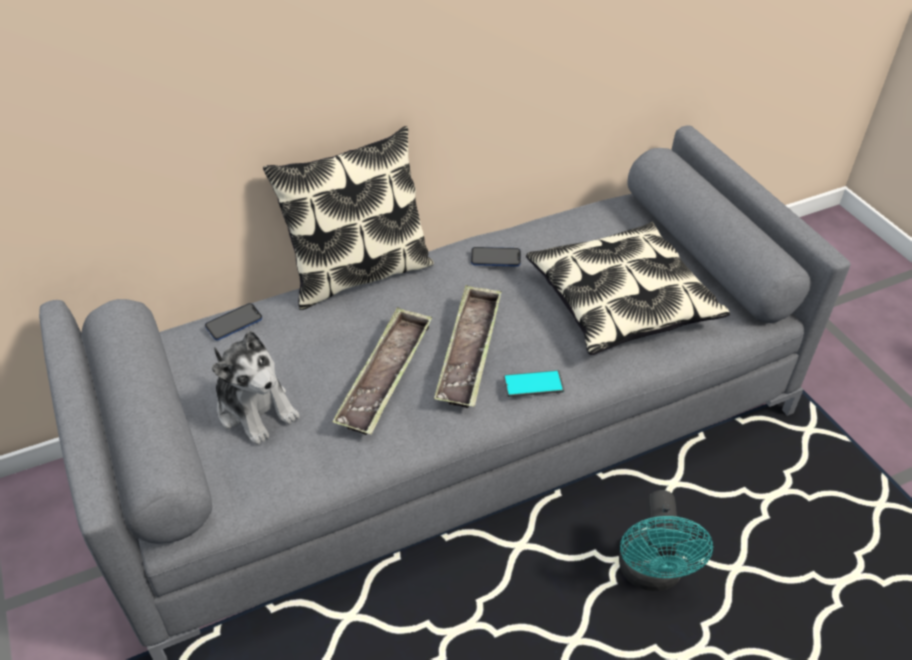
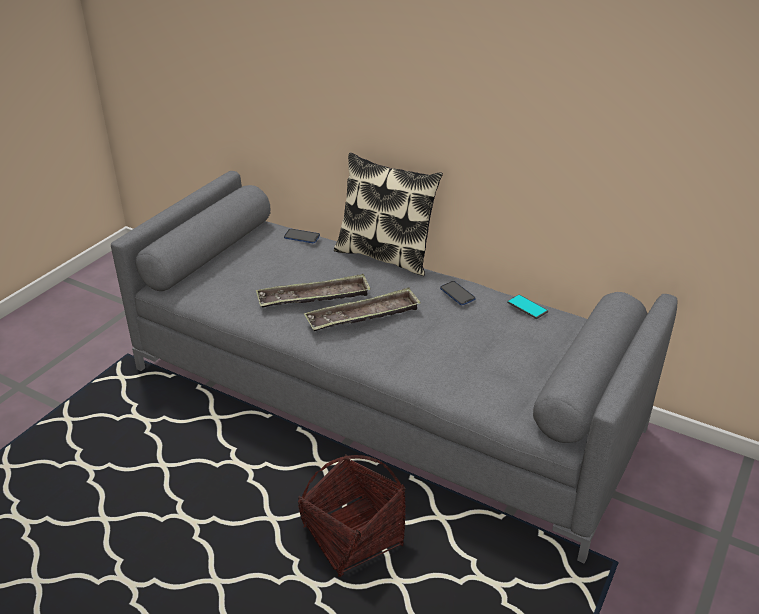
camera: 55 degrees right, 10 degrees down
(256, 408) = (251, 271): plush toy -> none
(533, 384) = (361, 349): phone -> phone (527, 307)
(620, 301) = (481, 358): pillow -> none
(651, 574) = (353, 537): turquoise fan -> basket

